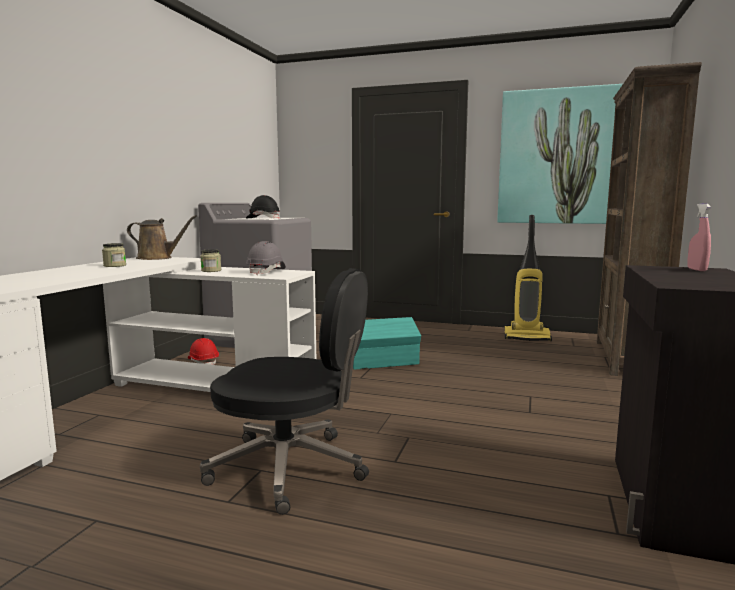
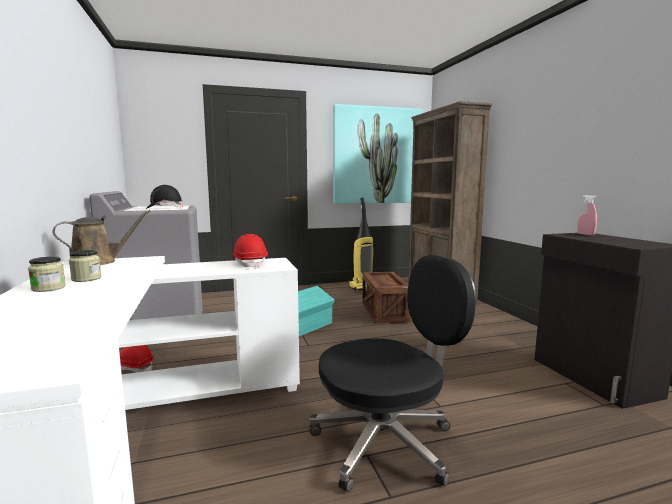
camera: 35 degrees left, 0 degrees up
(211, 271) = (189, 269): jar -> jar (48, 288)
(266, 272) = (250, 264): grey hard hat -> red hard hat
(500, 366) = (384, 312): none -> crate

